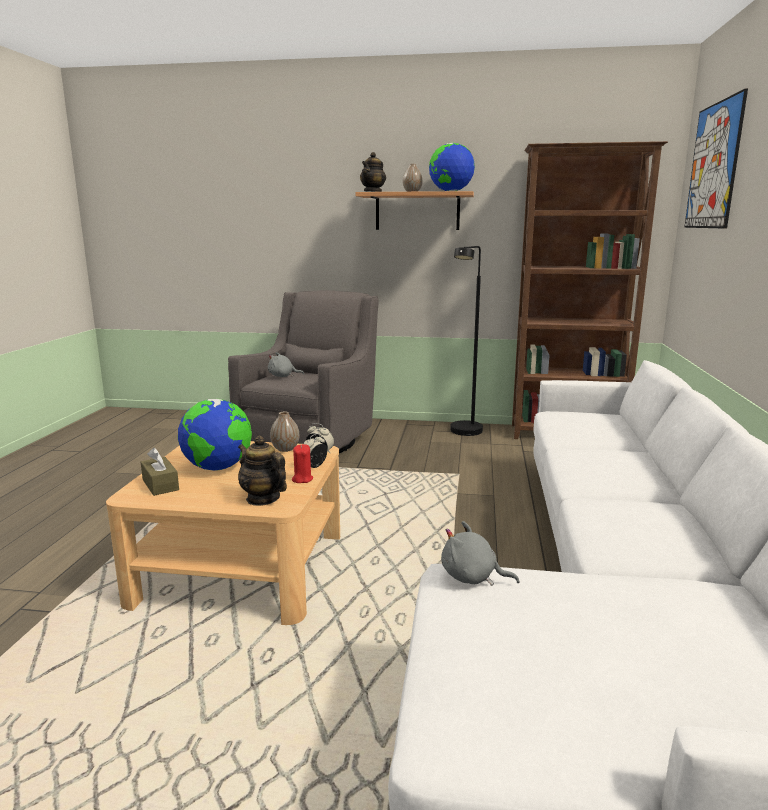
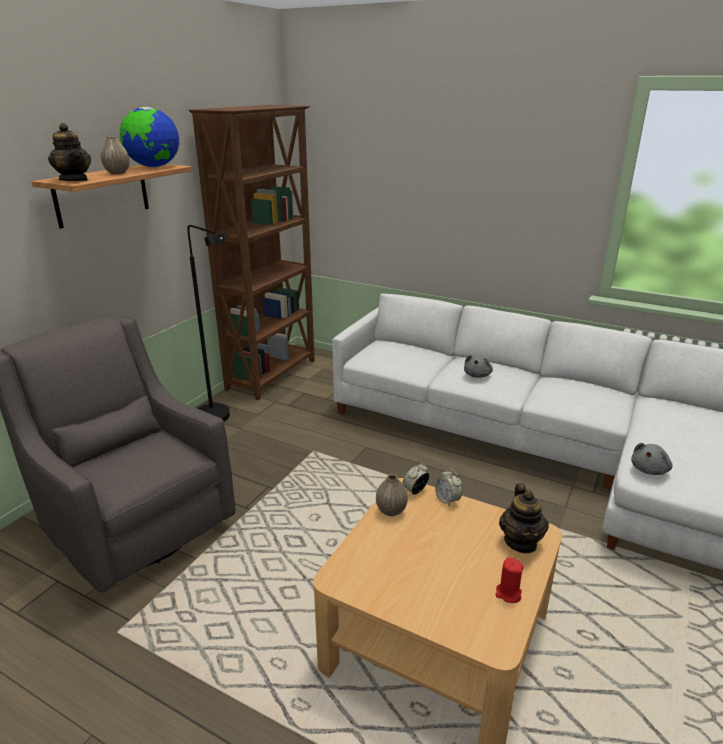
camera: 70 degrees left, 10 degrees up
(160, 484) = (466, 617): brown tissue box -> none
(218, 468) = (429, 566): globe -> none
(263, 499) = (521, 542): teapot -> teapot turned 60 degrees counterclockwise
(283, 376) = (119, 469): grey plush toy -> grey plush toy (477, 375)
(302, 479) = (479, 512): red candle -> red candle (508, 593)
(713, 166) = (352, 130): picture -> none

